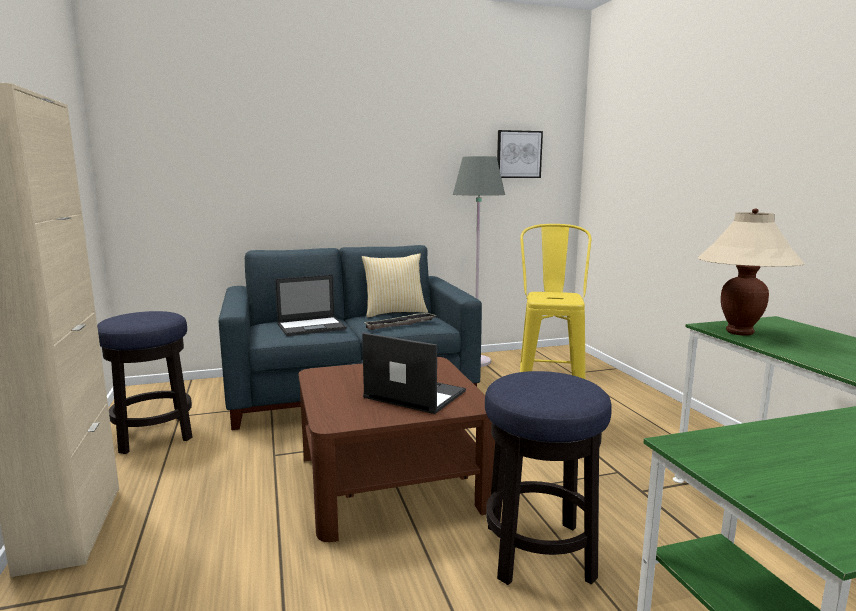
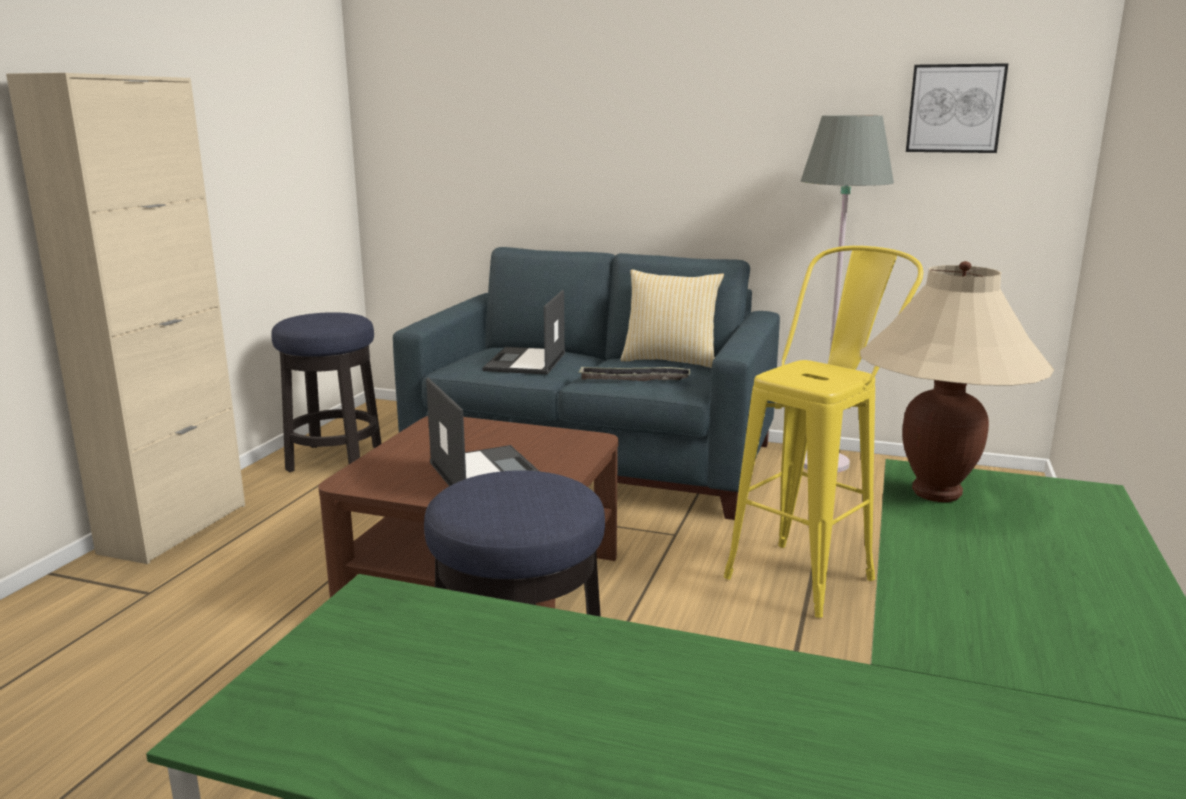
camera: 35 degrees right, 5 degrees up
(312, 327) = (525, 362): laptop -> laptop turned 90 degrees clockwise

